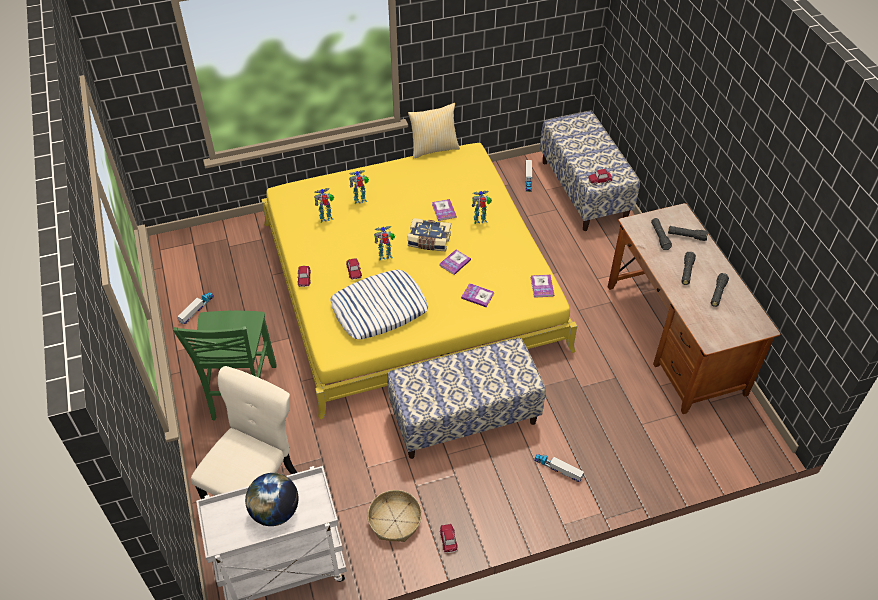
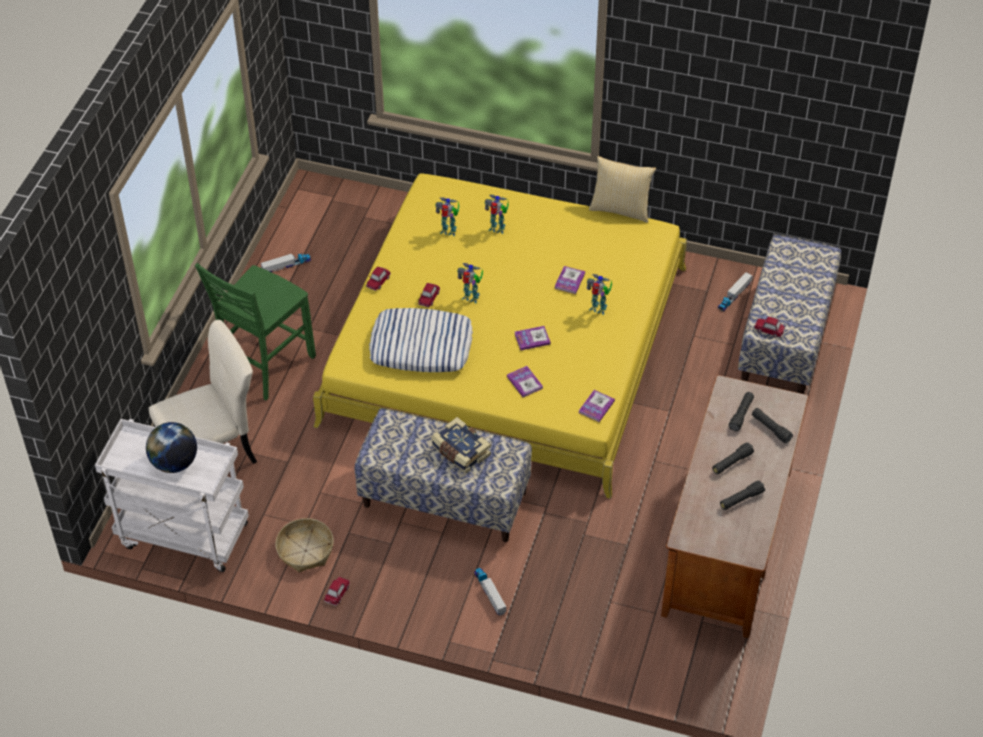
camera: 35 degrees right, 0 degrees up
(429, 241) = (526, 304): book -> book (460, 452)

